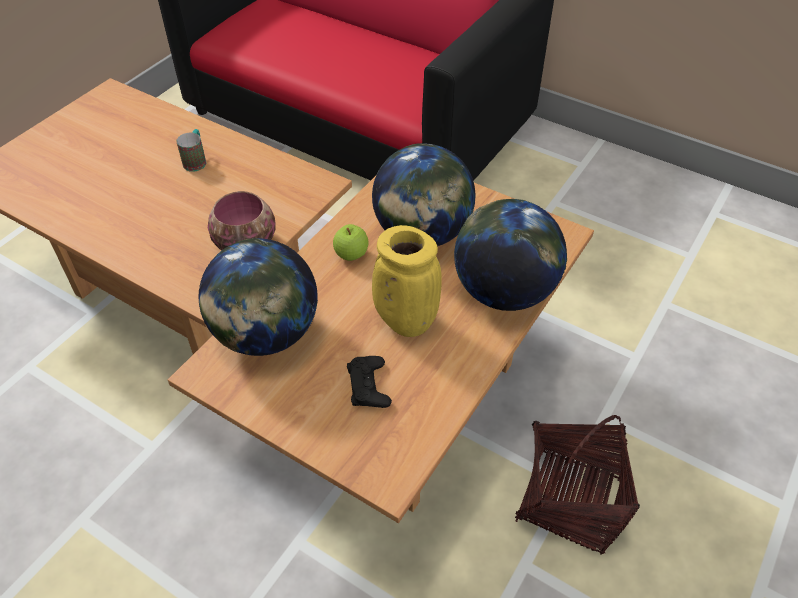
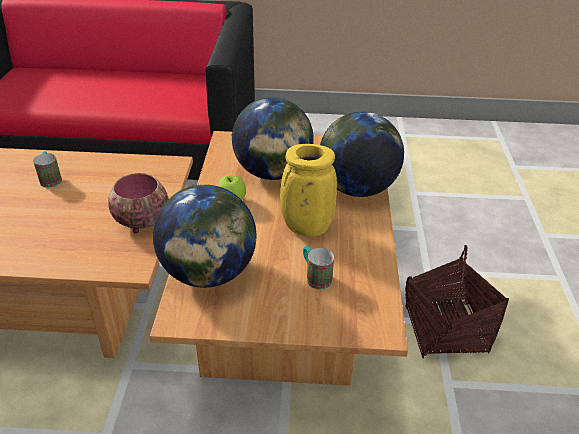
camera: 30 degrees left, 10 degrees down
(368, 386) = (315, 277): black game controller -> mug

